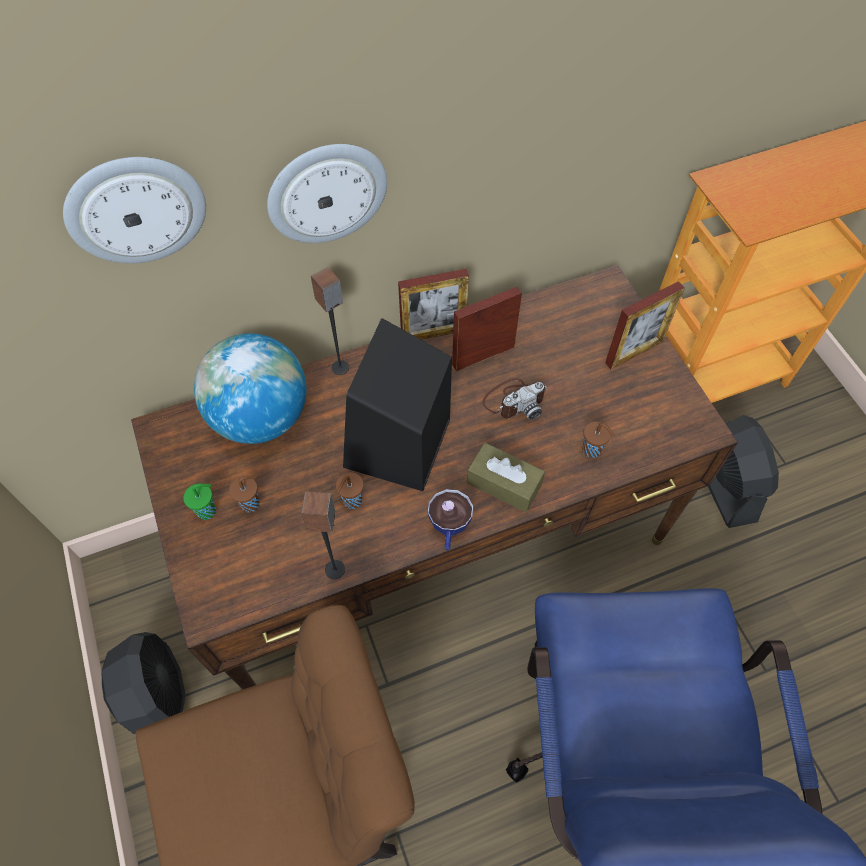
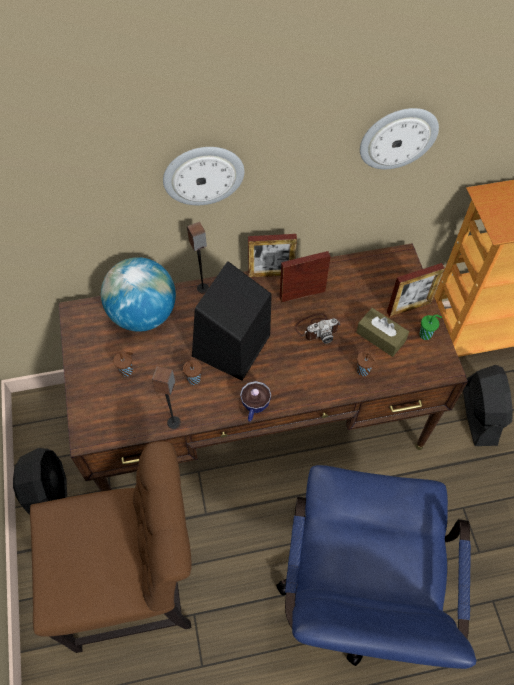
camera: 10 degrees right, 0 degrees up
(136, 209) = (79, 173): wall clock -> wall clock (398, 137)
(208, 511) = (98, 371): green cup -> green cup (426, 334)
(504, 483) = (298, 384): brown tissue box -> brown tissue box (380, 337)

